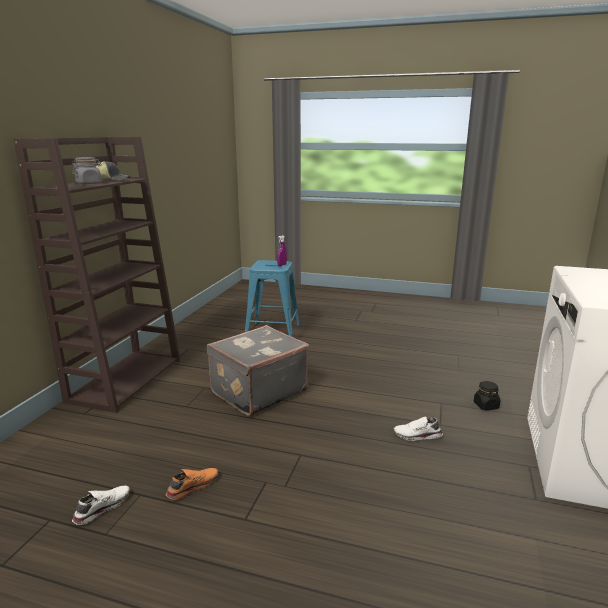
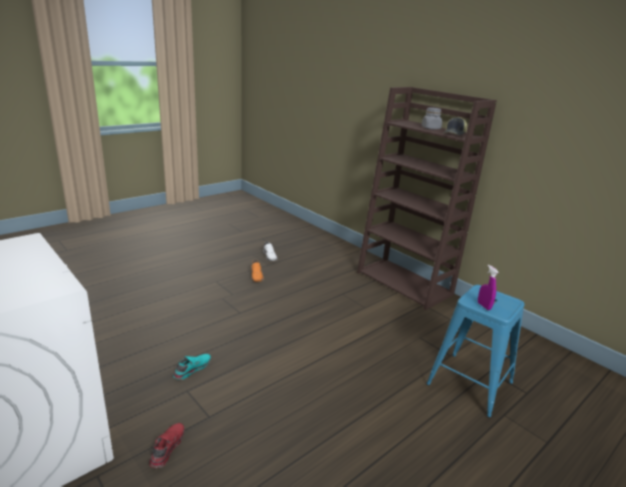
camera: 120 degrees right, 5 degrees up
(257, 391) = (337, 326): grey suitcase -> none
(417, 436) = (192, 369): white shoe -> turquoise shoe
(486, 405) = (166, 448): black jar -> red shoe

